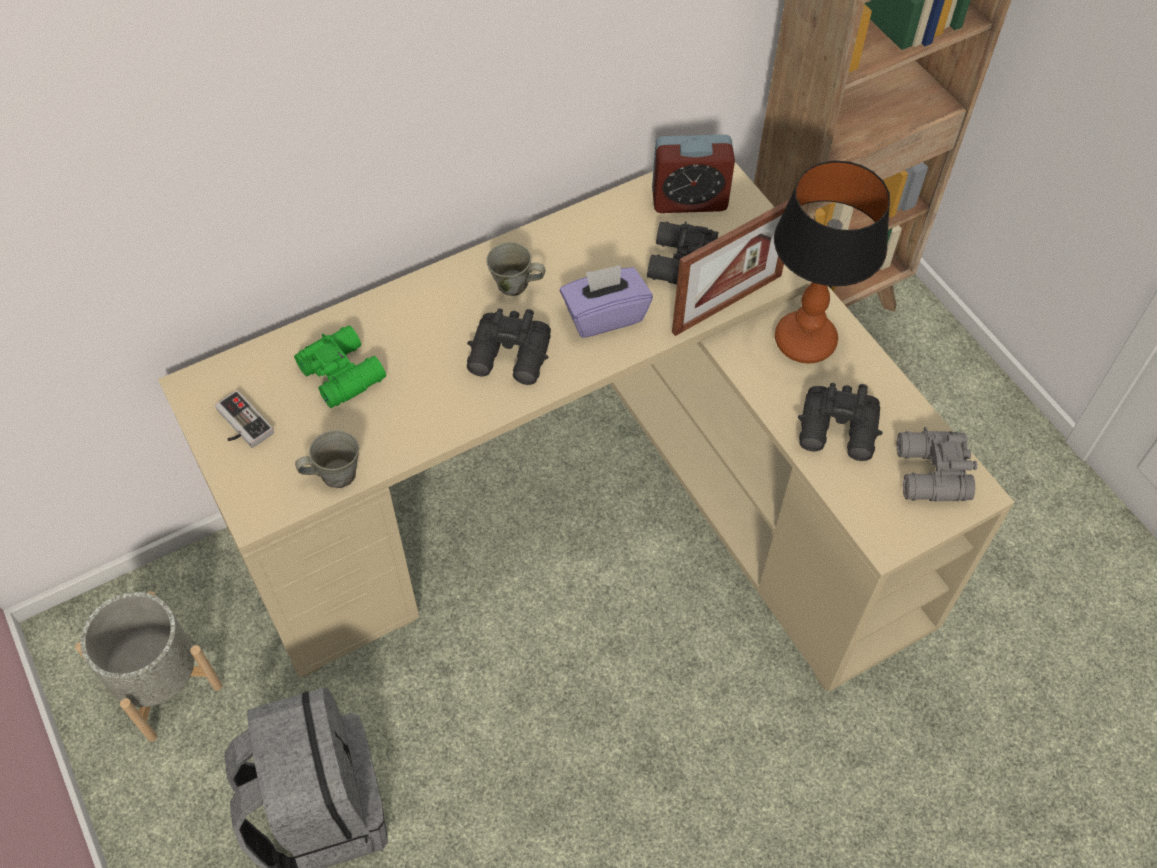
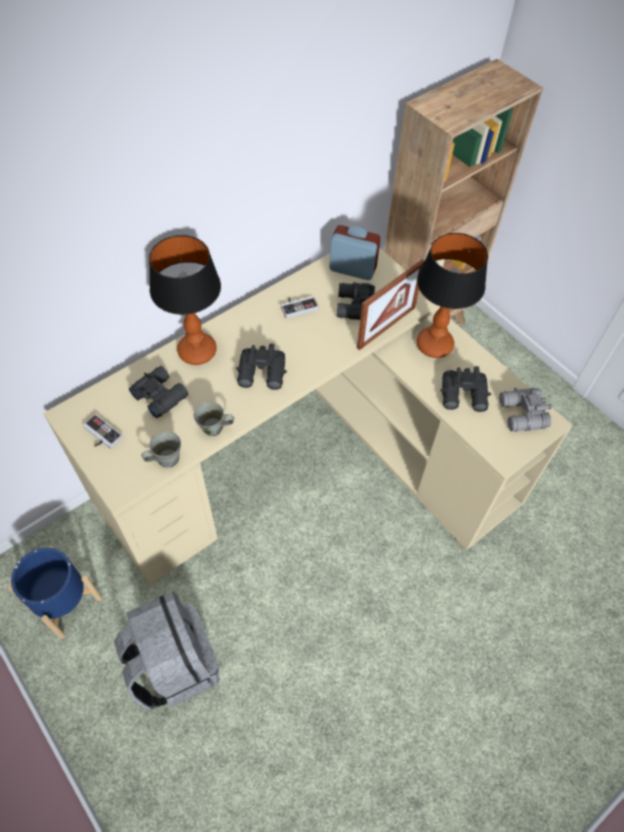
camera: 10 degrees left, 0 degrees up
(163, 685) = (64, 602): grey planter -> blue planter
(343, 371) = (160, 395): green binoculars -> black binoculars
(413, 310) = (197, 352): none -> table lamp
(514, 285) = (257, 330): grey mug -> grey mug (214, 428)
(588, 252) = (298, 306): none -> game controller
(604, 315) = (314, 342): purple tissue box -> none
(689, 200) = (352, 269): alarm clock -> alarm clock turned 150 degrees counterclockwise

